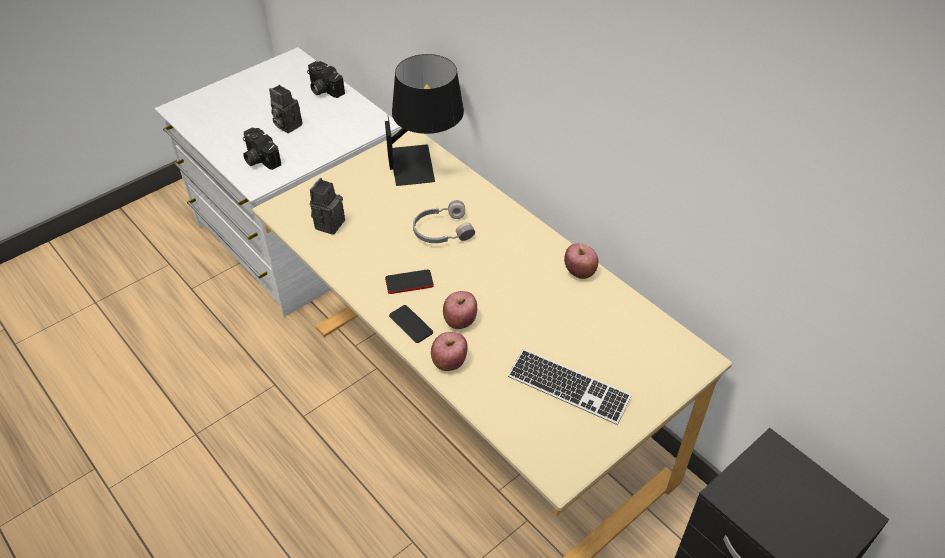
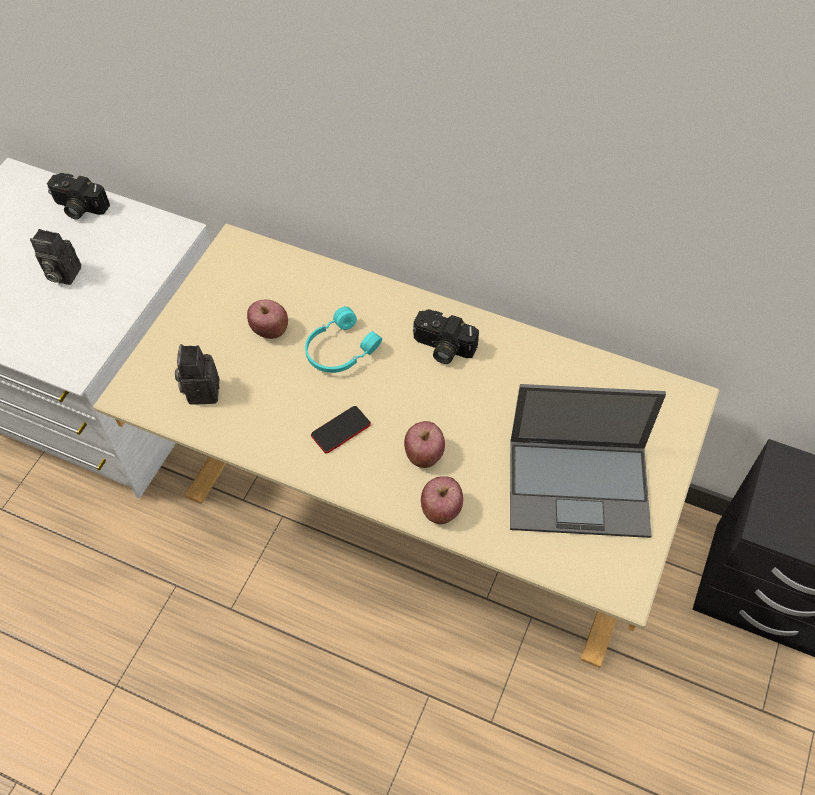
camera: 25 degrees left, 10 degrees up
(259, 158) = (54, 333): camera -> camera (442, 348)
(411, 324) = (373, 481): phone -> none
(425, 163) = (269, 268): black table lamp -> none
(442, 230) = (339, 349): grey headphones -> turquoise headphones
(568, 388) = (580, 487): keyboard -> laptop
(579, 272) = (516, 344): apple -> apple (270, 330)

